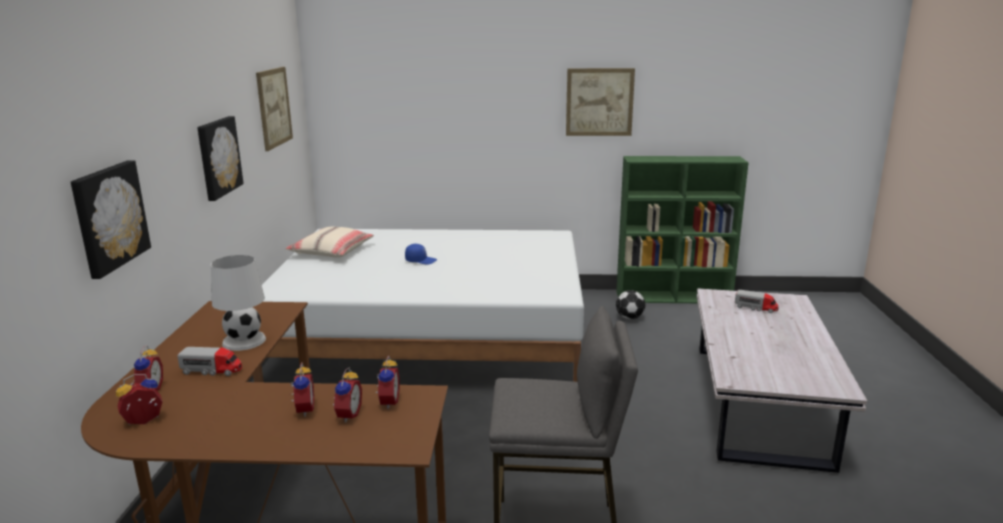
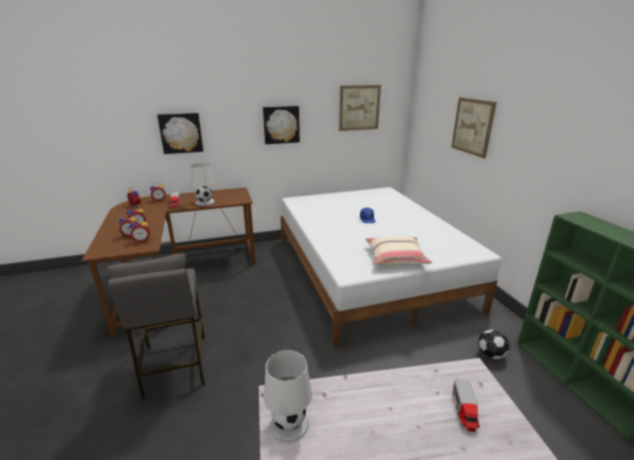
camera: 70 degrees right, 5 degrees up
(331, 251) = (358, 197): beige pillow -> beige pillow (396, 257)
(599, 102) = (576, 147): picture -> picture (472, 126)
(769, 377) = (289, 424): none -> white table lamp

